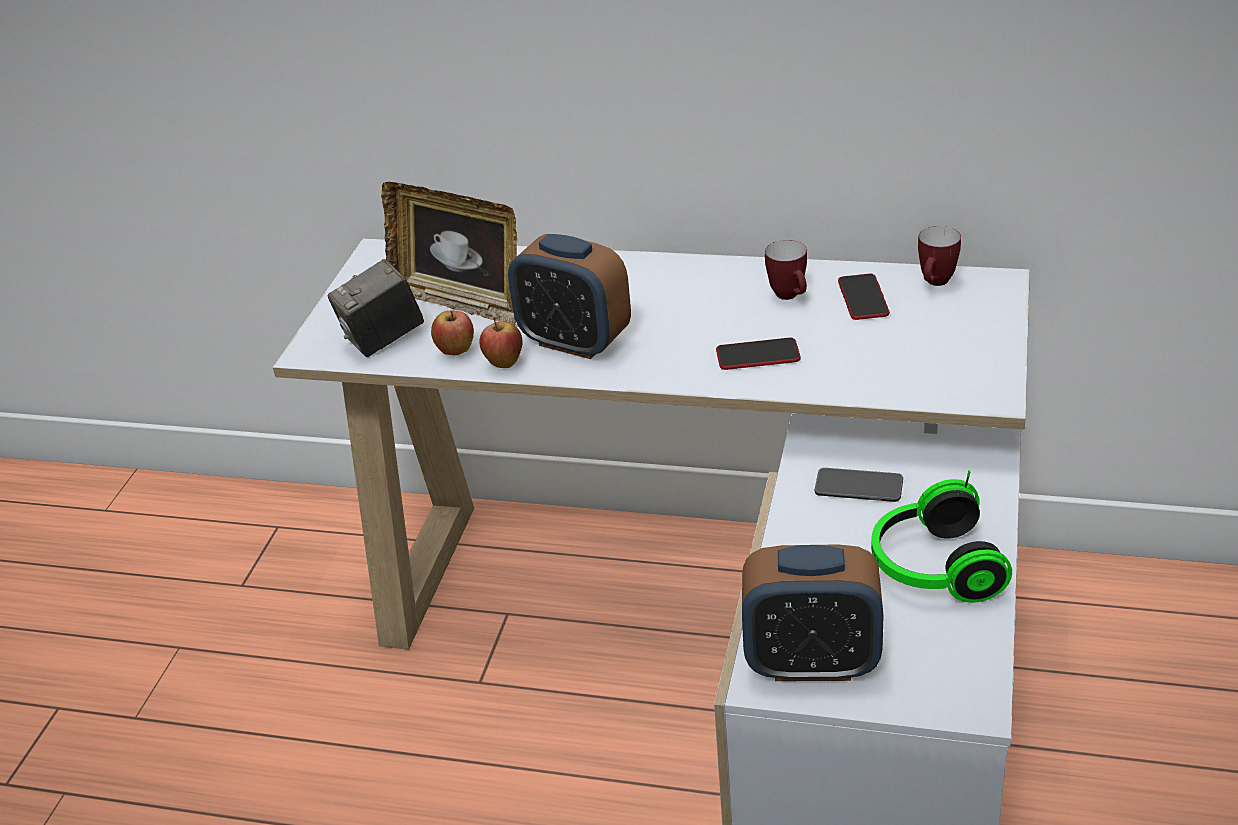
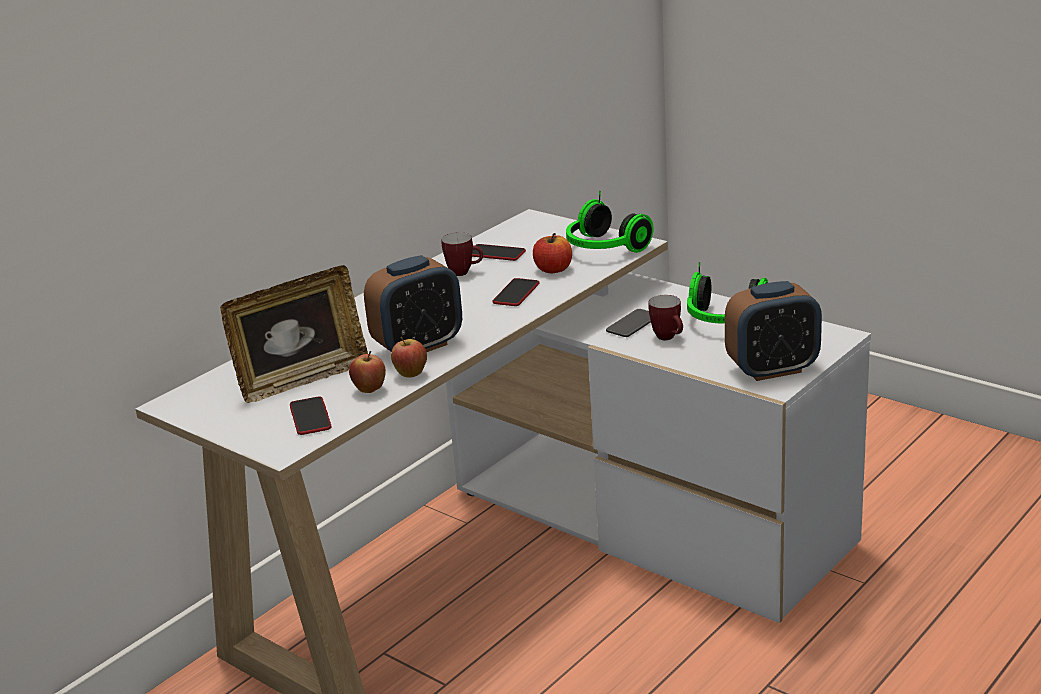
camera: 65 degrees left, 10 degrees down
(383, 340) = (310, 417): camera -> phone
(812, 663) = (772, 370): alarm clock -> alarm clock turned 45 degrees clockwise
(849, 357) = (553, 269): none -> apple
(936, 284) = (509, 233): mug -> mug (669, 338)
(948, 373) = (603, 248): none -> headphones

